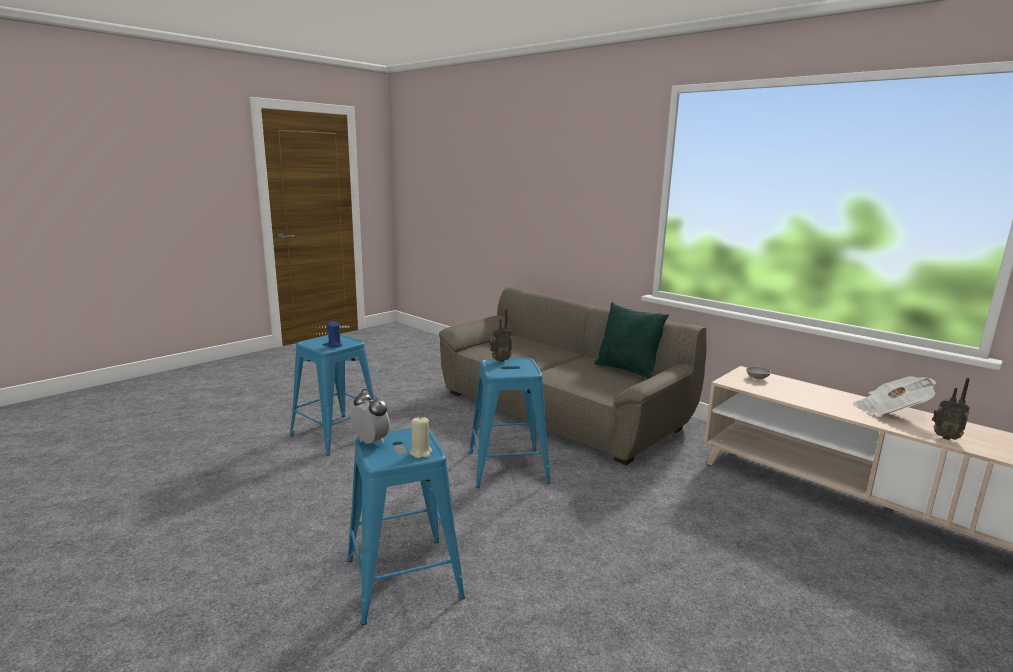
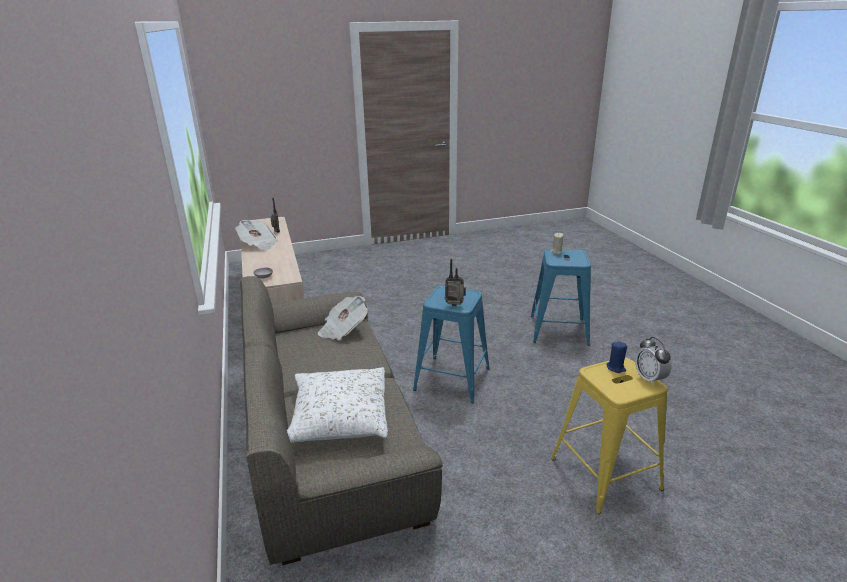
camera: 150 degrees left, 10 degrees up
(336, 434) = (605, 473): blue stool -> yellow stool
(371, 441) = (582, 261): alarm clock -> alarm clock (649, 379)
(527, 351) = (339, 416): none -> white pillow
(613, 389) = (343, 330): none -> newspaper
(626, 370) = (286, 353): green pillow -> none

